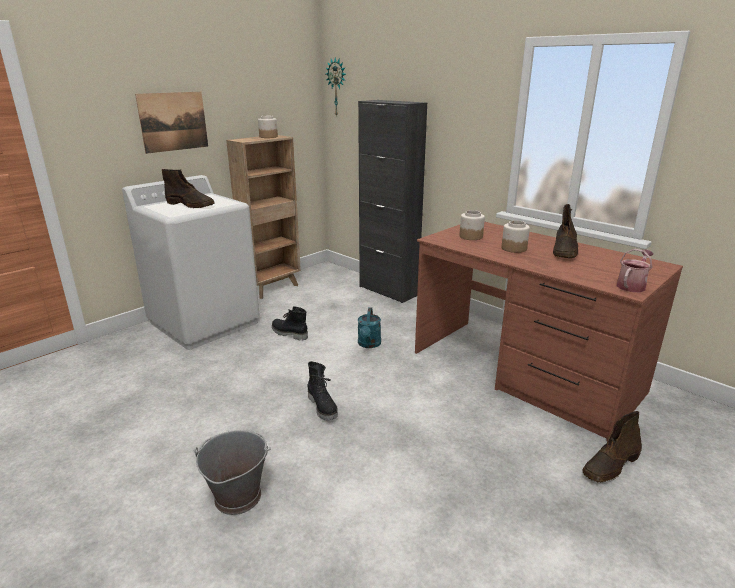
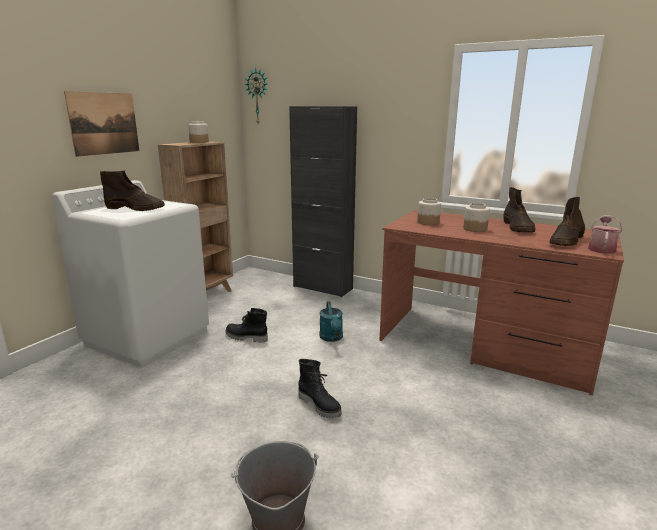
camera: 15 degrees left, 5 degrees down
(610, 466) = (607, 416): brown boot -> brown boot (566, 241)

